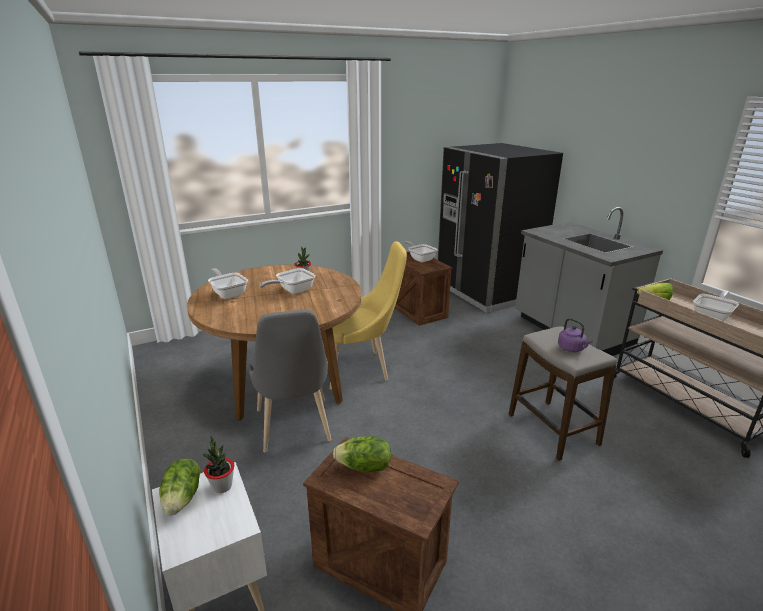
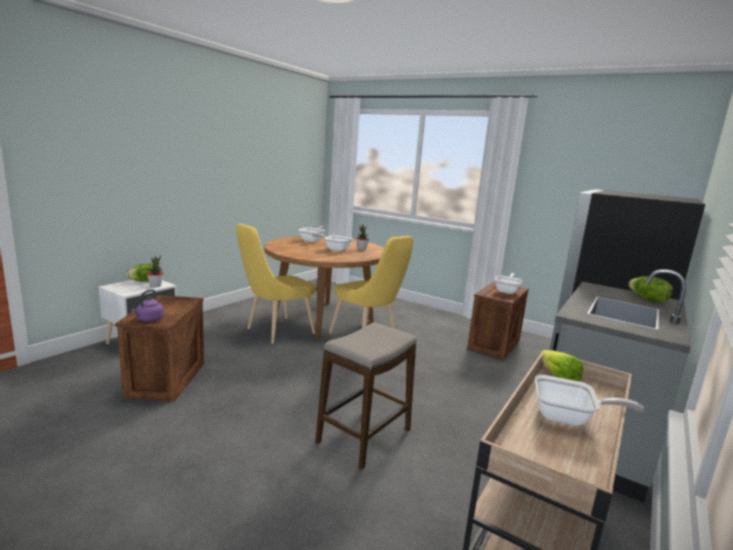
camera: 60 degrees right, 10 degrees down
(295, 429) = (276, 332): grey chair -> yellow chair
(364, 467) = (175, 304): lettuce -> lettuce (647, 299)
(572, 349) = (366, 340): purple kettle -> purple kettle (149, 319)

